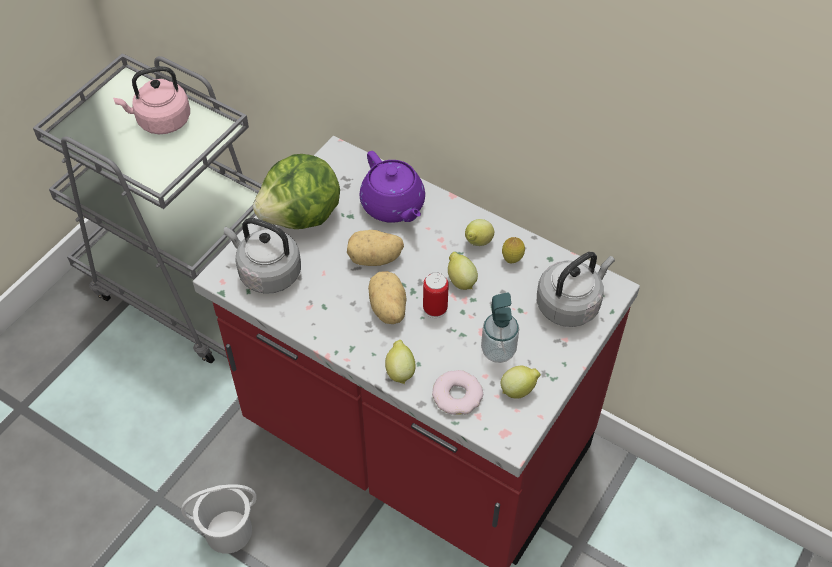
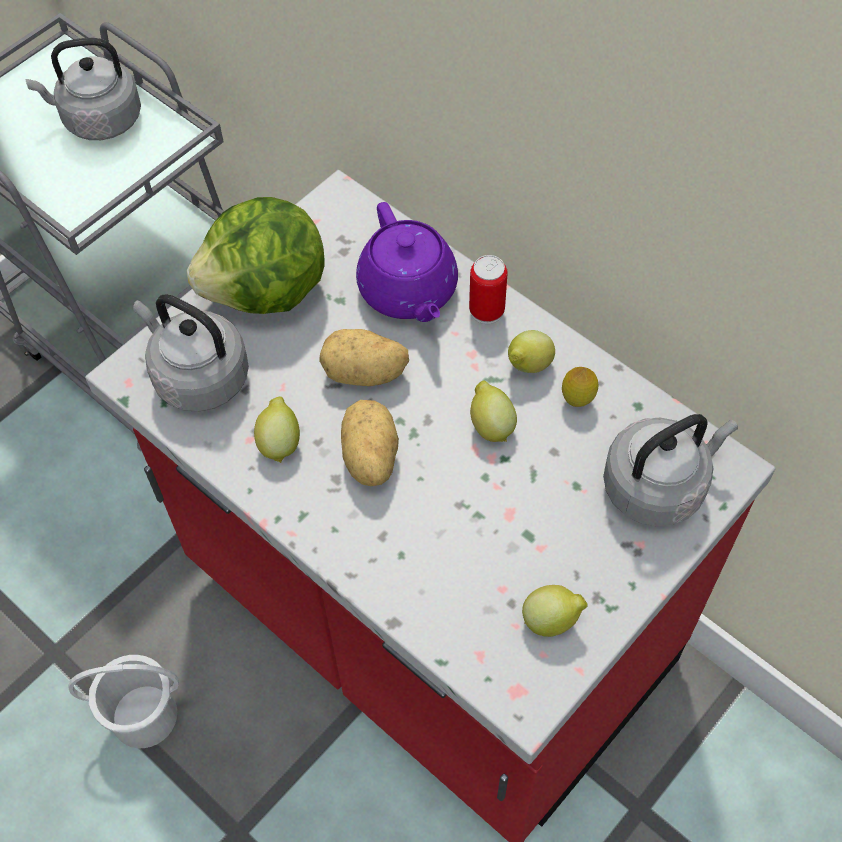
camera: 10 degrees right, 5 degrees up
(161, 121) = (98, 120): pink kettle -> grey kettle
(400, 371) = (370, 563): lemon -> lemon (280, 442)
(435, 308) = (443, 466): can -> can (486, 310)
(457, 395) = (453, 617): donut -> none
(498, 351) = (530, 550): soap dispenser -> none

